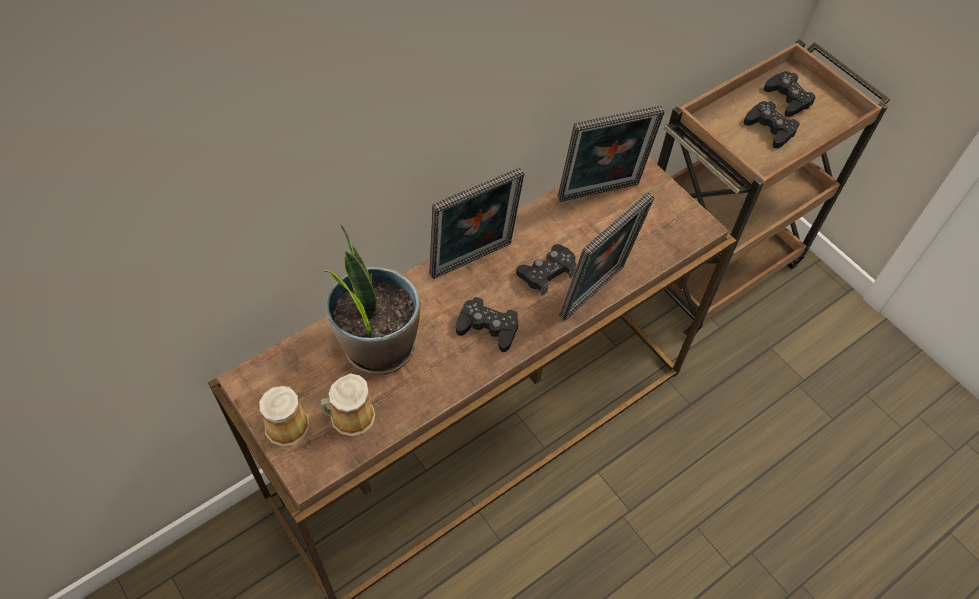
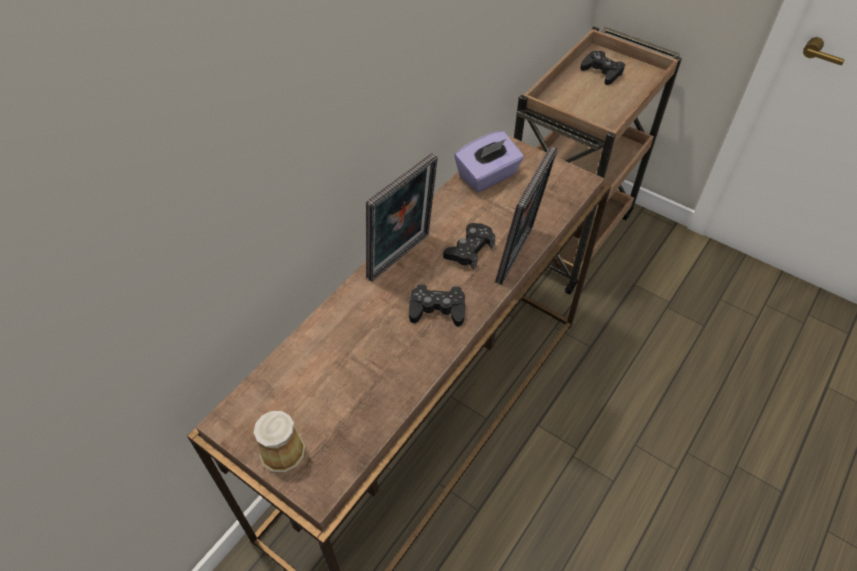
camera: 15 degrees left, 5 degrees down
(349, 416) = (340, 424): mug -> none
(378, 345) = (343, 353): potted plant -> none
(600, 194) = (488, 176): picture frame -> purple tissue box
(770, 128) = (598, 96): black game controller -> none

